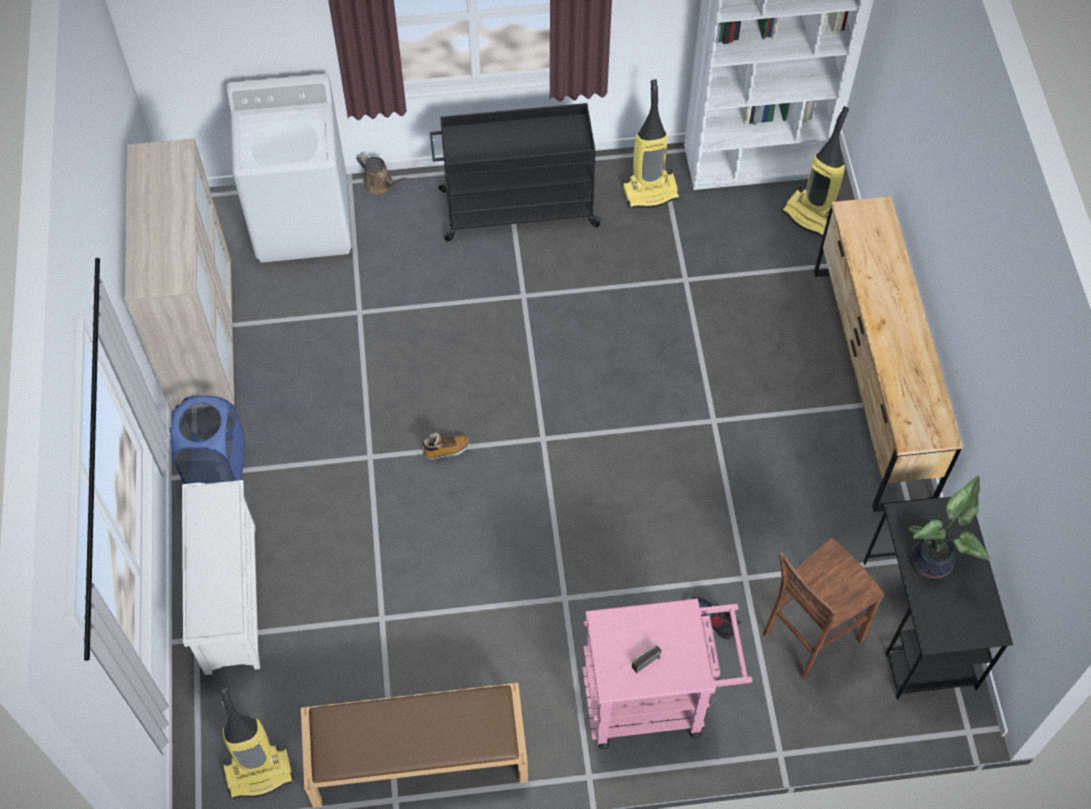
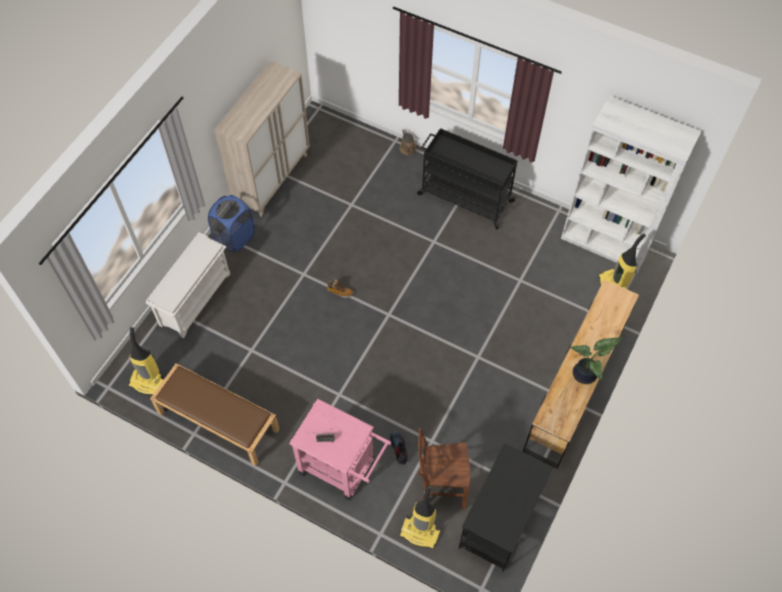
camera: 35 degrees right, 0 degrees up
(303, 221) = (359, 147): white washing machine -> none
(650, 191) = (538, 227): vacuum cleaner -> vacuum cleaner (420, 532)
(933, 561) = (506, 486): potted plant -> potted plant (586, 375)

